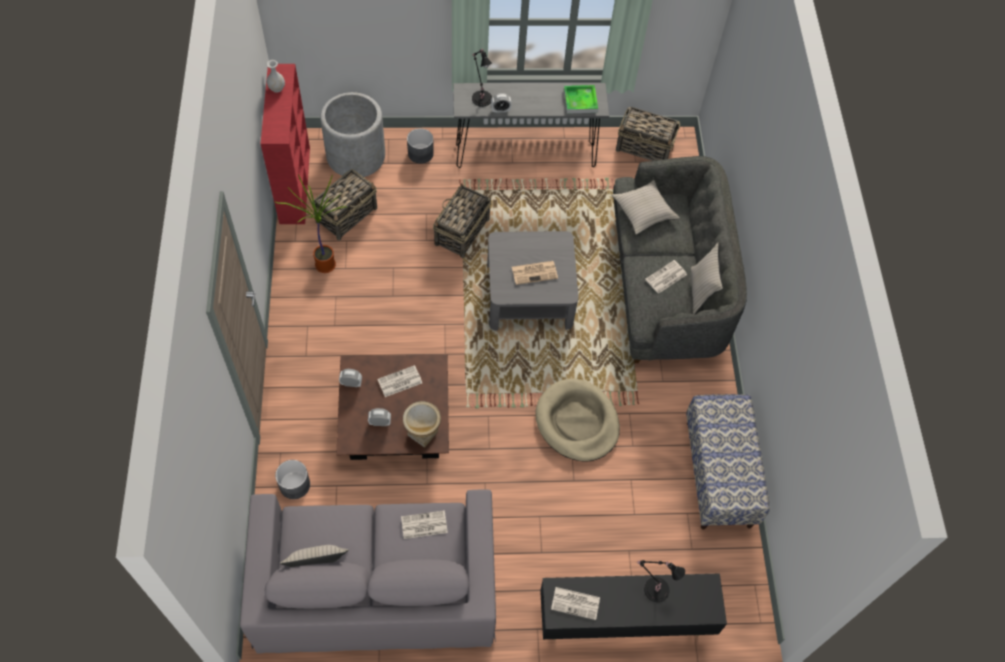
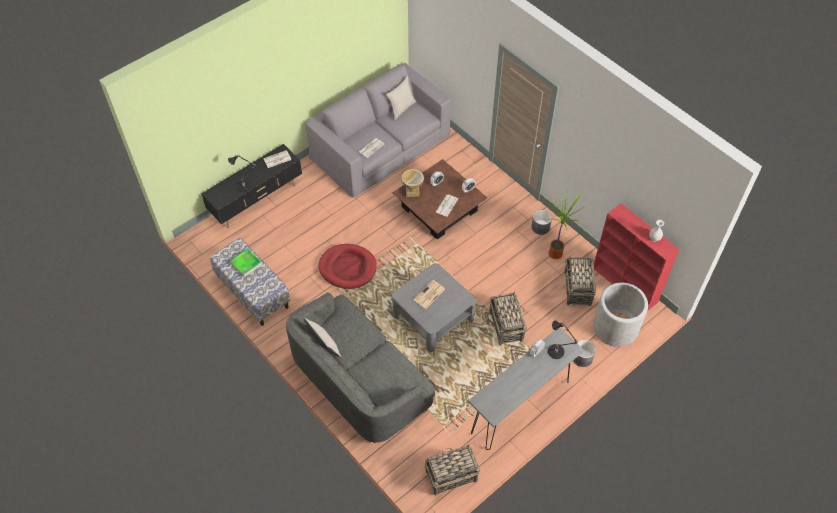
camera: 145 degrees right, 5 degrees down
(295, 484) = (455, 155): grey planter -> grey planter (540, 227)
(577, 422) = (347, 268): beige dog bed -> red dog bed
(580, 101) = (496, 397): tray -> tray (246, 263)
(644, 211) = (398, 374): beige pillow -> none
(665, 277) = (350, 338): newspaper -> none

